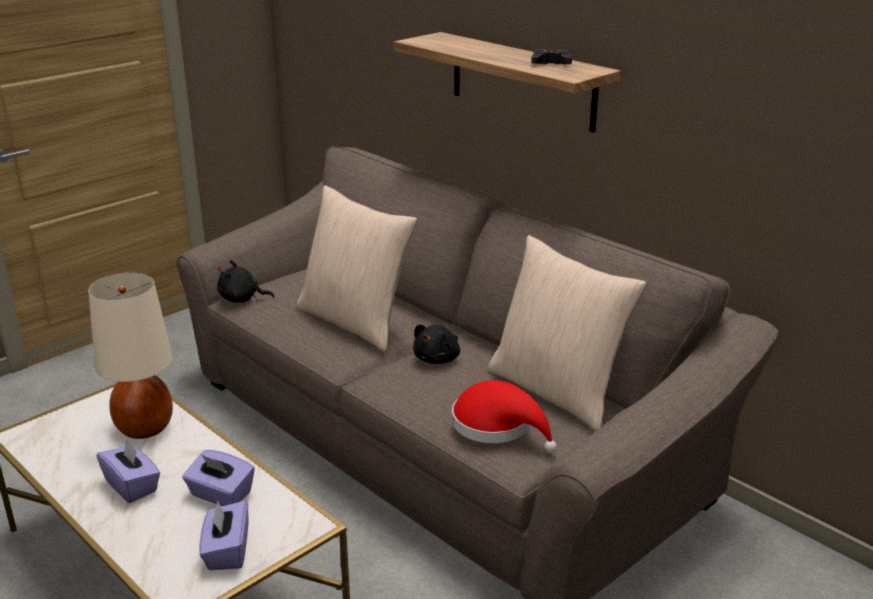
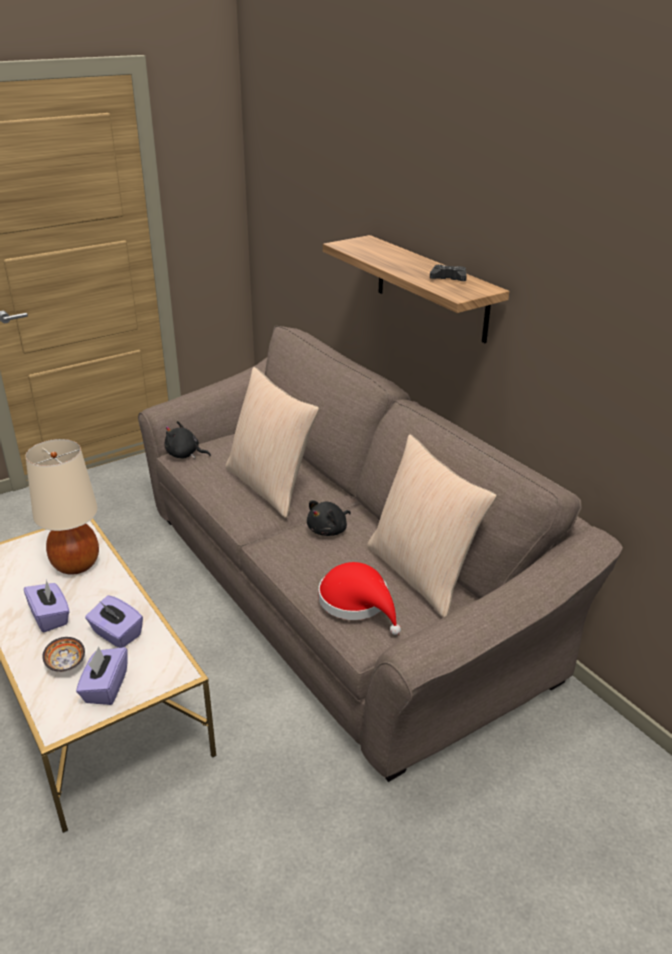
camera: 10 degrees right, 5 degrees up
(168, 533) = (65, 664): none -> bowl

